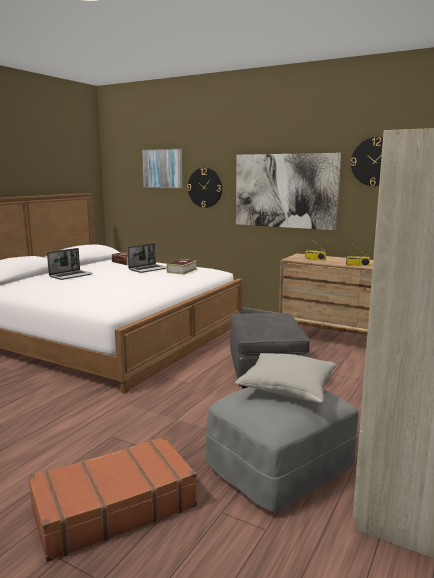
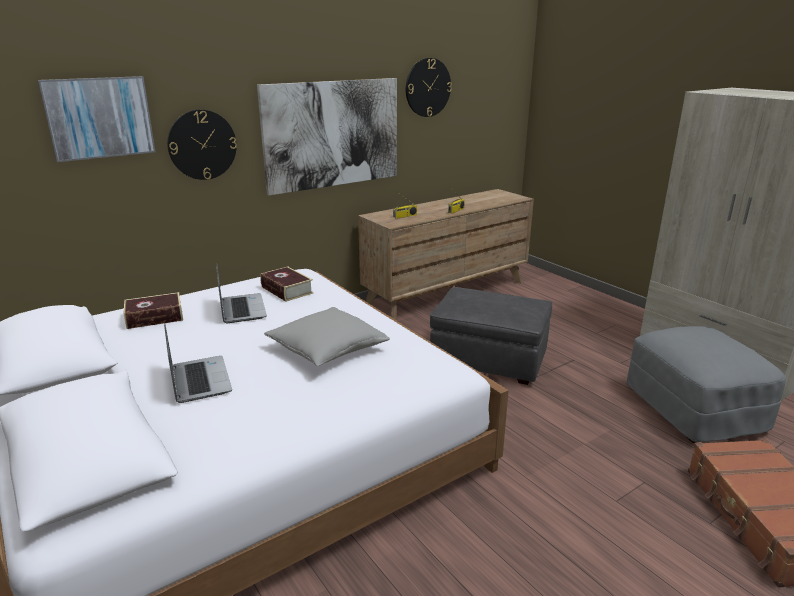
camera: 65 degrees left, 10 degrees up
(287, 388) = (700, 338): grey pillow -> grey pillow (327, 350)

